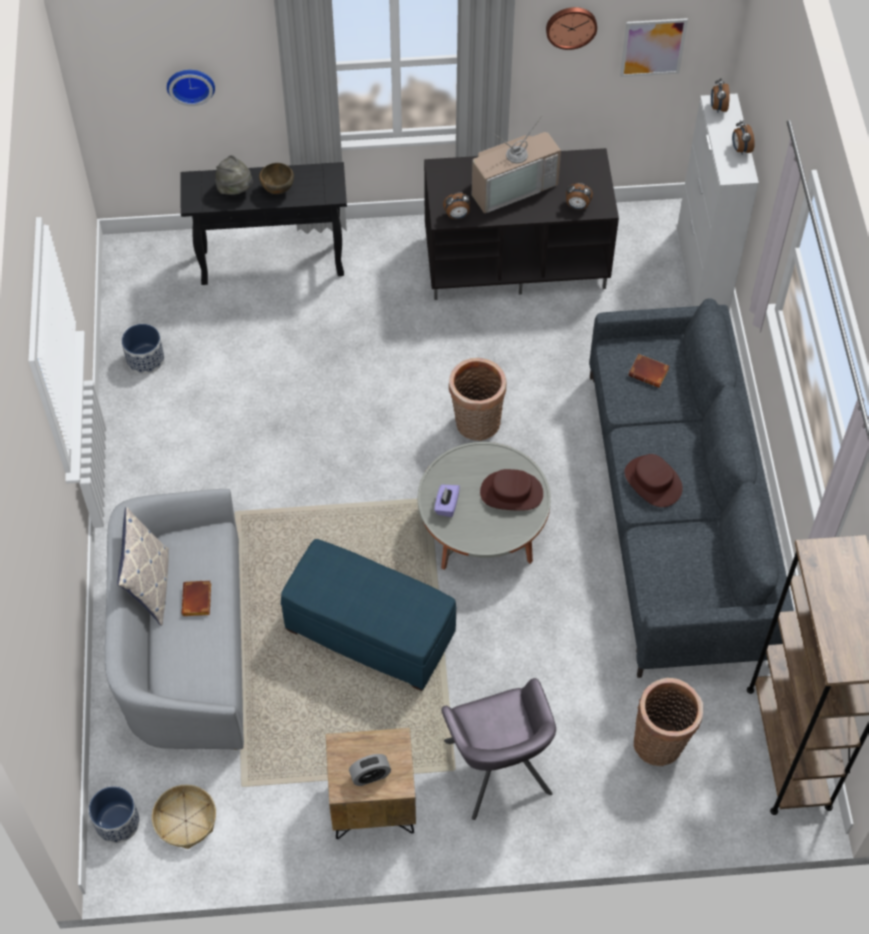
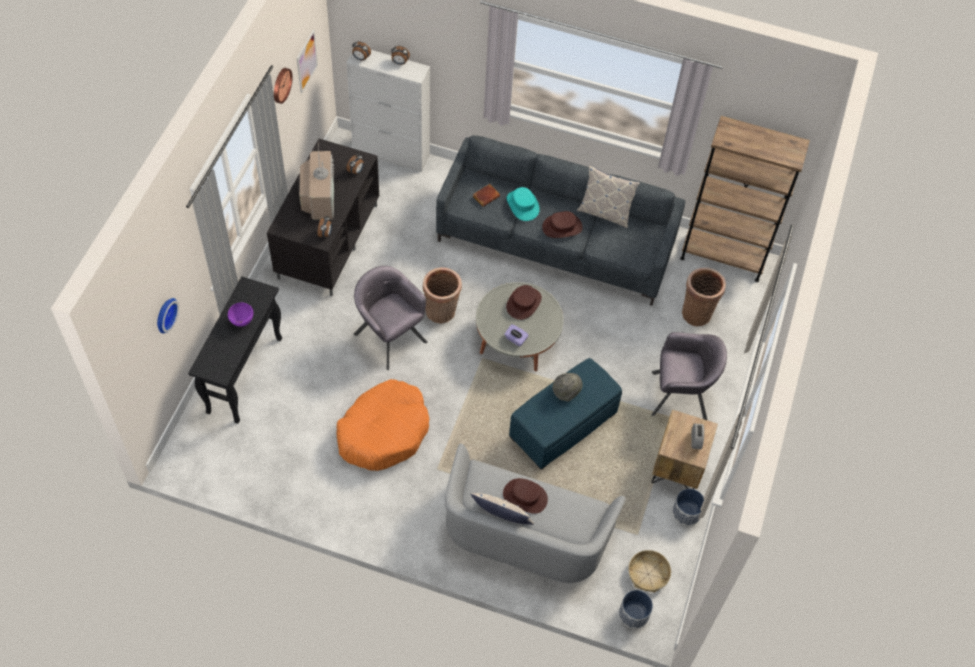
camera: 70 degrees left, 0 degrees up
(145, 359) = (282, 480): planter -> planter (686, 513)
(198, 601) = (525, 496): brown book -> brown hat
(235, 189) = (226, 345): grey hat -> grey hat (566, 392)
(262, 433) = (383, 431): none -> orange dog bed
(277, 190) = (242, 322): brown bowl -> purple bowl
(406, 385) = (390, 337): none -> grey armchair
(662, 421) = (523, 205): none -> turquoise hat
(713, 526) = (605, 213): none -> pillow

